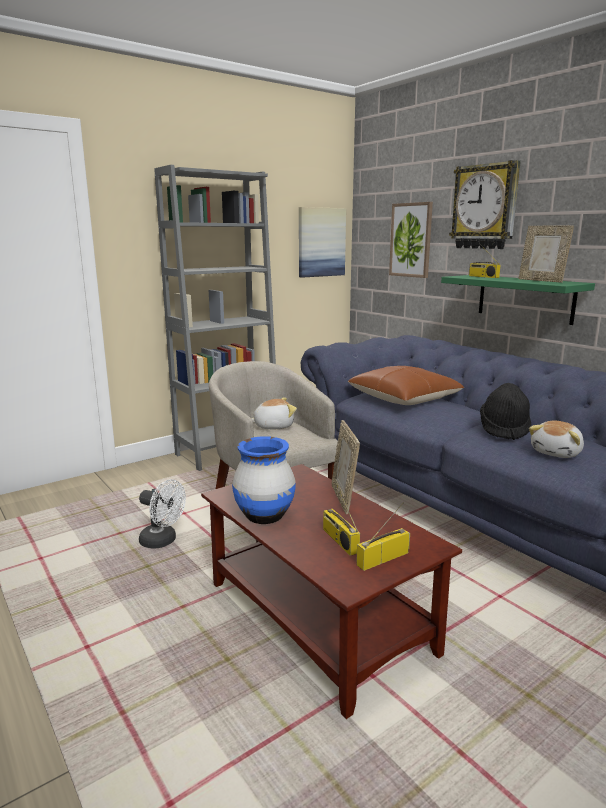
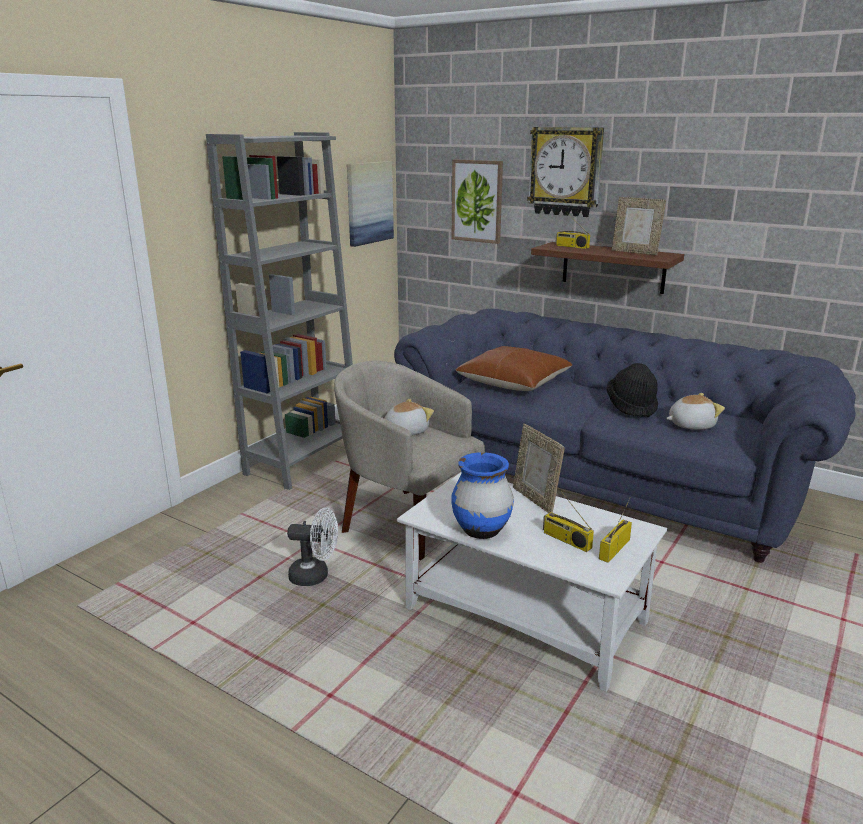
camera: 20 degrees left, 5 degrees up
(320, 618) = (527, 616): brown coffee table -> white coffee table
(525, 298) = (613, 267): green shelf -> brown shelf
(557, 452) = (690, 425): plush toy -> plush toy turned 120 degrees counterclockwise

